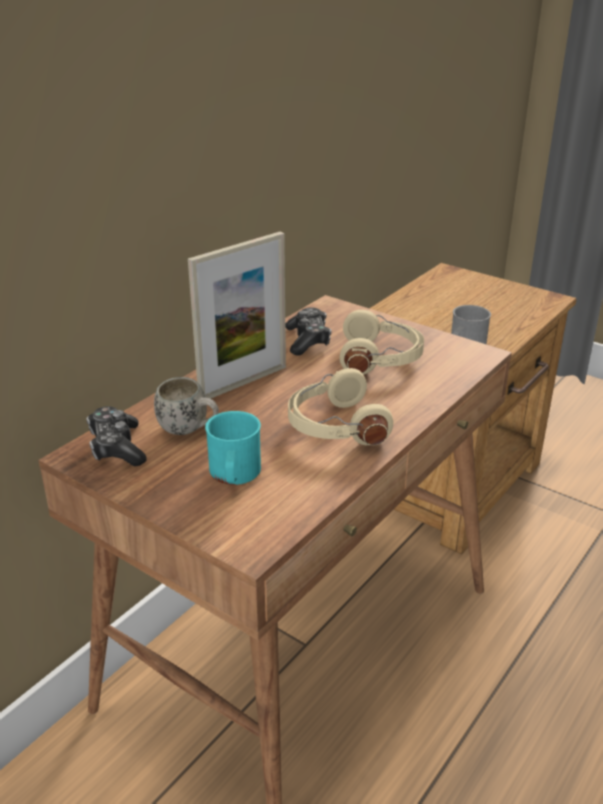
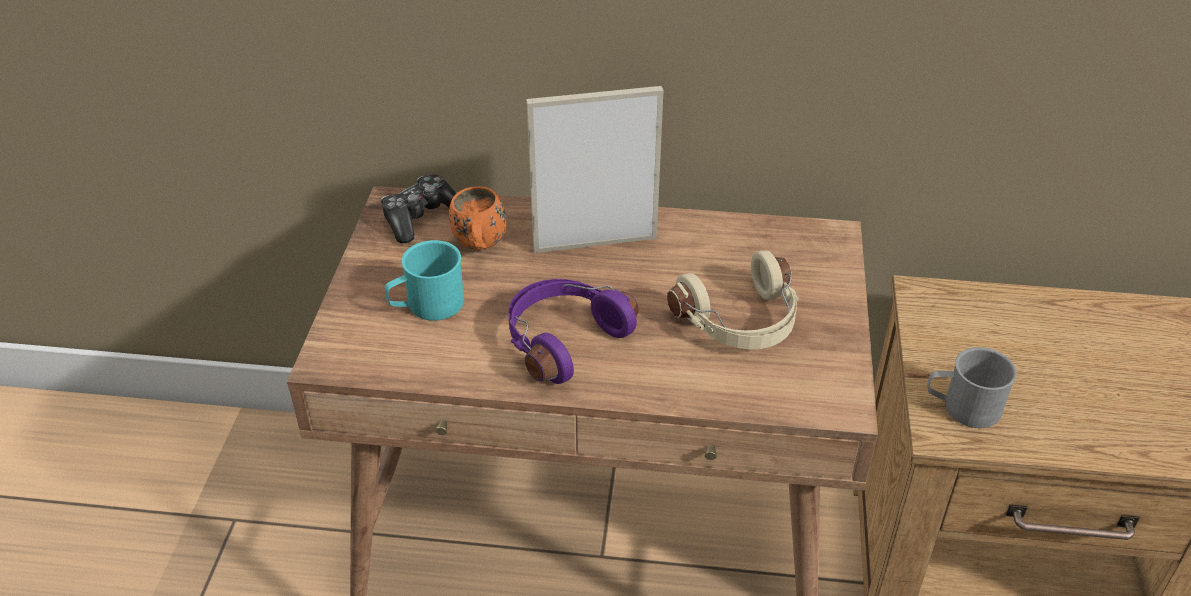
camera: 60 degrees right, 10 degrees up
(190, 430) = (480, 247): white mug -> orange mug
(243, 382) = (595, 243): picture frame -> picture frame turned 150 degrees clockwise
(308, 340) = (729, 251): game controller -> none
(335, 426) = (562, 339): beige headphones -> purple headphones

